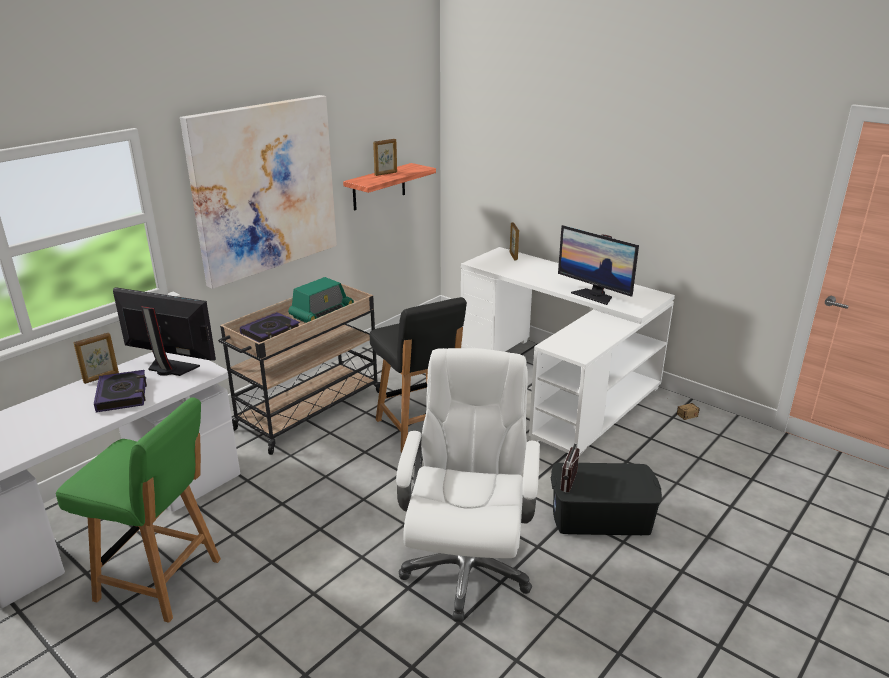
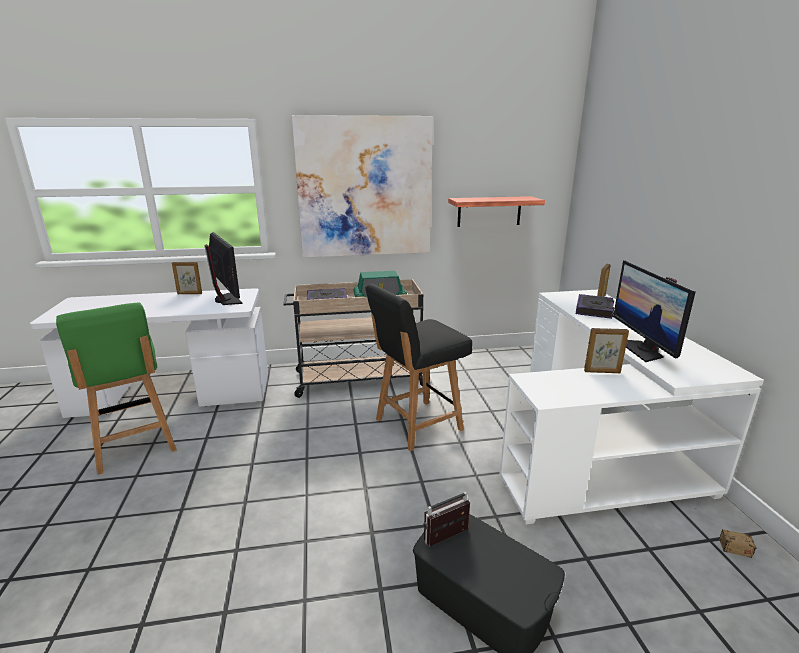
camera: 40 degrees right, 5 degrees down
(122, 395) = (178, 305): book -> book (594, 310)
(386, 174) = (492, 198): picture frame -> picture frame (602, 372)
(419, 429) = (416, 425): black chair -> black chair turned 45 degrees clockwise
(466, 567) = (297, 564): white office chair -> none

